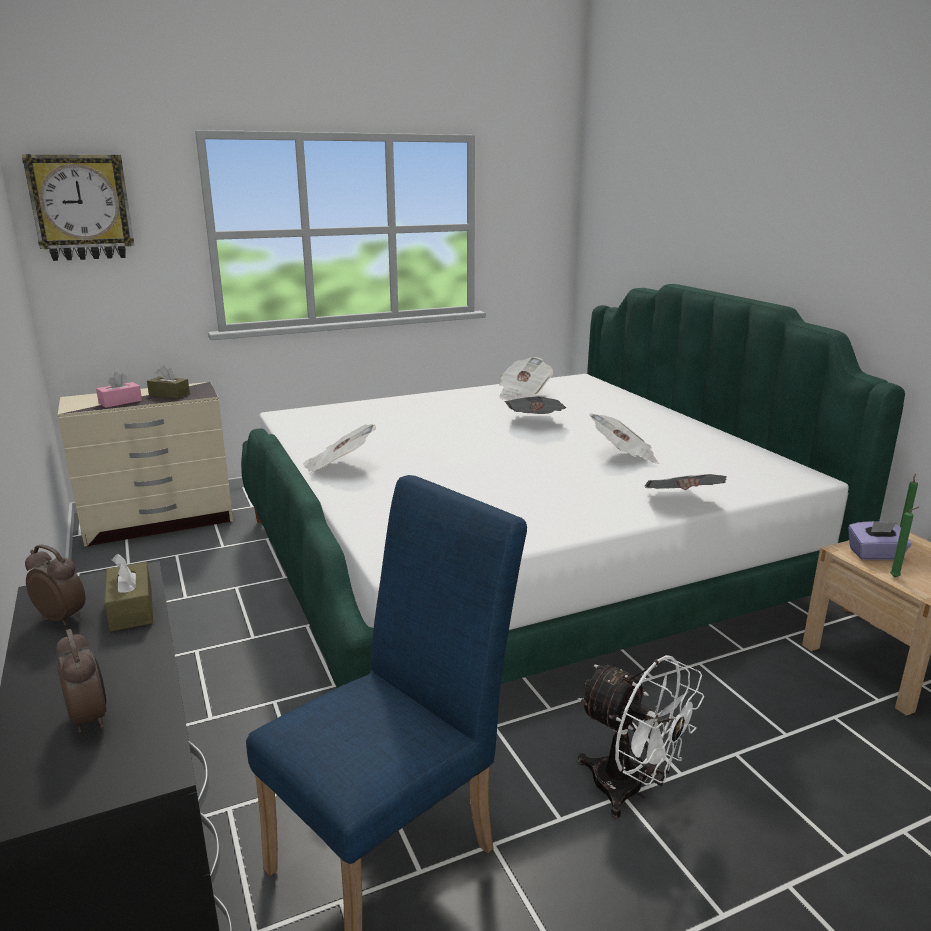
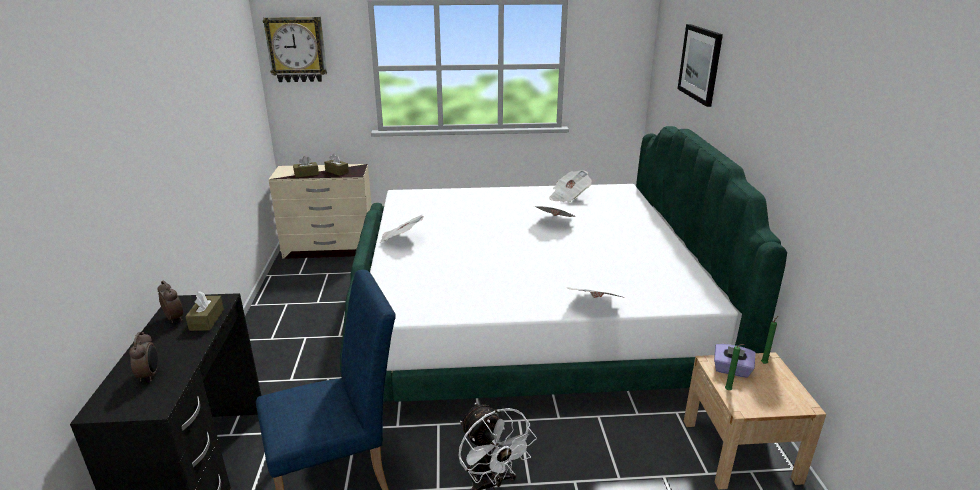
camera: 20 degrees right, 5 degrees up
(120, 402) = (306, 174): pink tissue box -> brown tissue box
(623, 456) = (591, 261): newspaper -> none
(680, 200) = (700, 63): none -> picture

